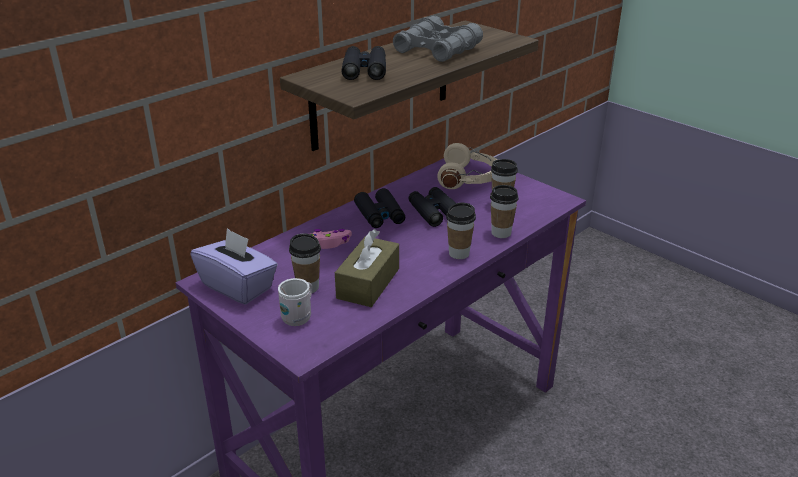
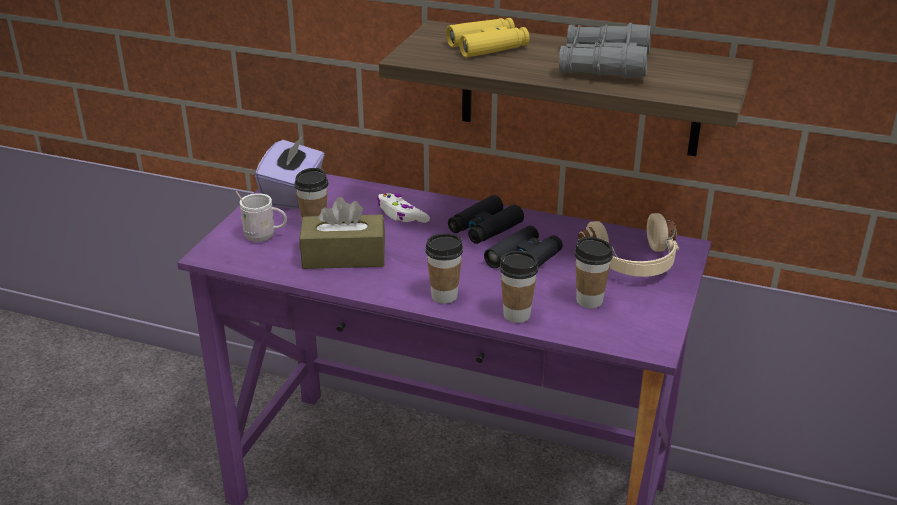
camera: 65 degrees right, 0 degrees up
(328, 243) = (401, 215): pink game controller -> white game controller
(364, 70) = (488, 46): black binoculars -> yellow binoculars

